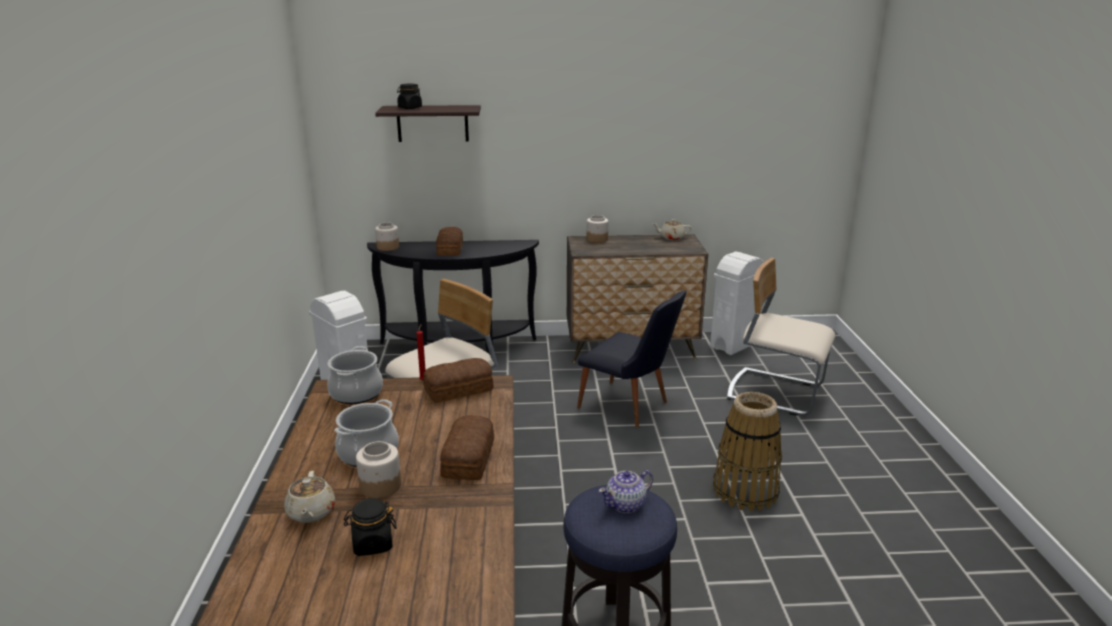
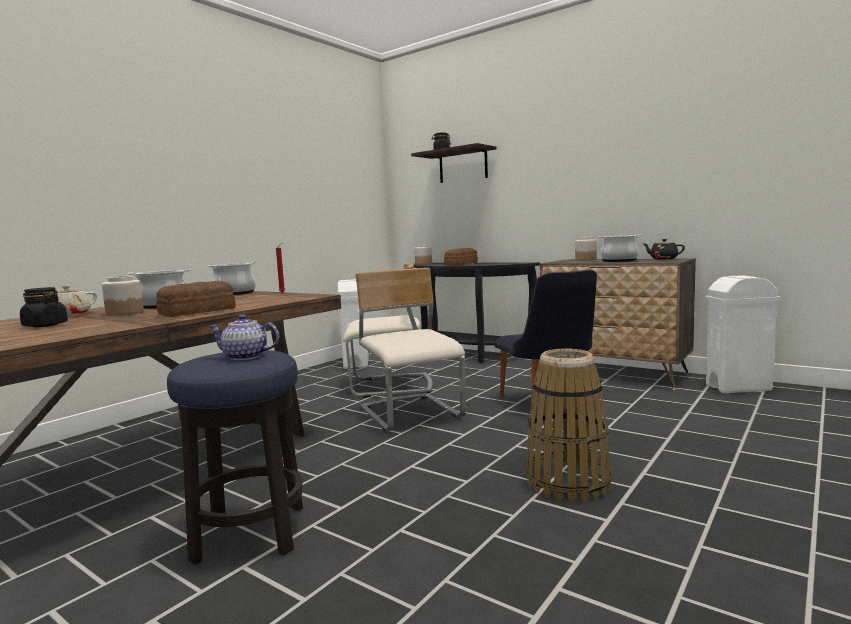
camera: 40 degrees right, 15 degrees down
(460, 390) = (288, 296): bread -> none
(640, 245) = (619, 261): none -> cooking pot
(671, 238) = (663, 259): beige teapot -> black teapot
(775, 392) = (738, 426): beige chair -> beige chair (411, 414)

